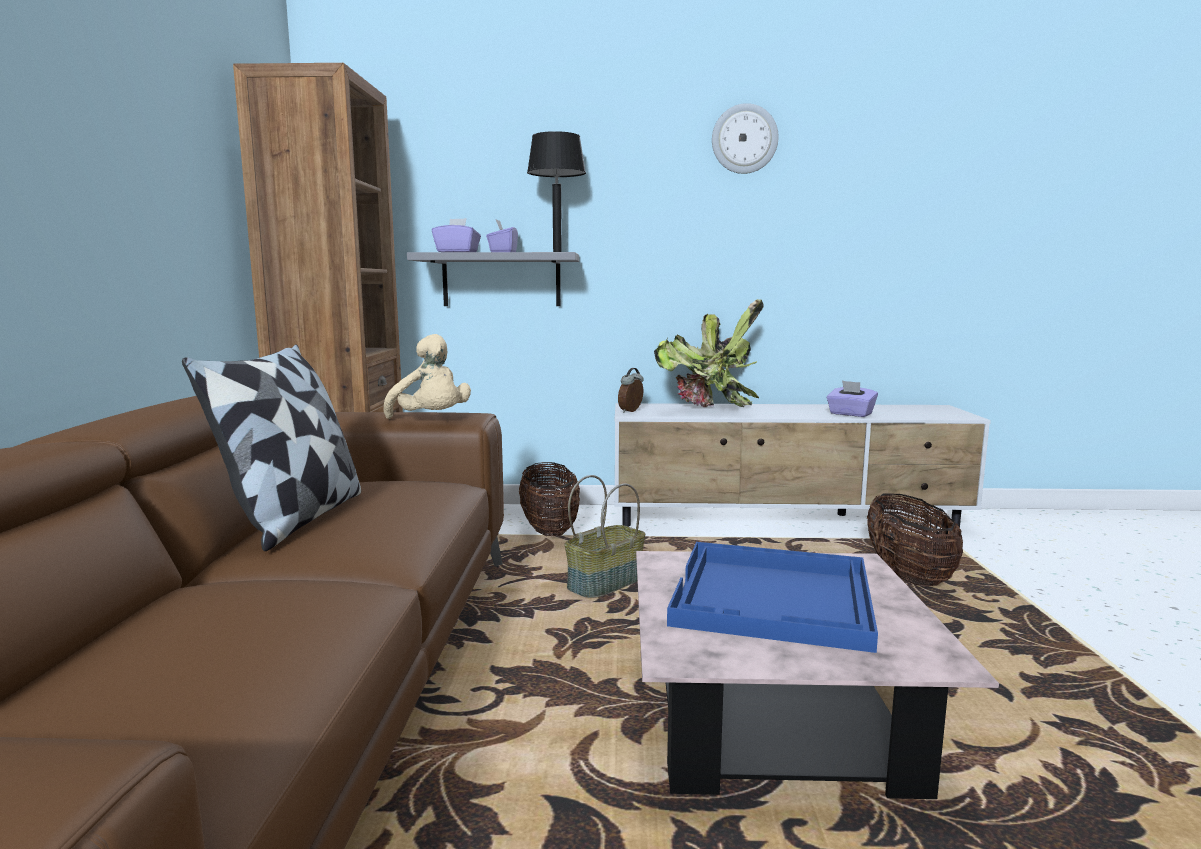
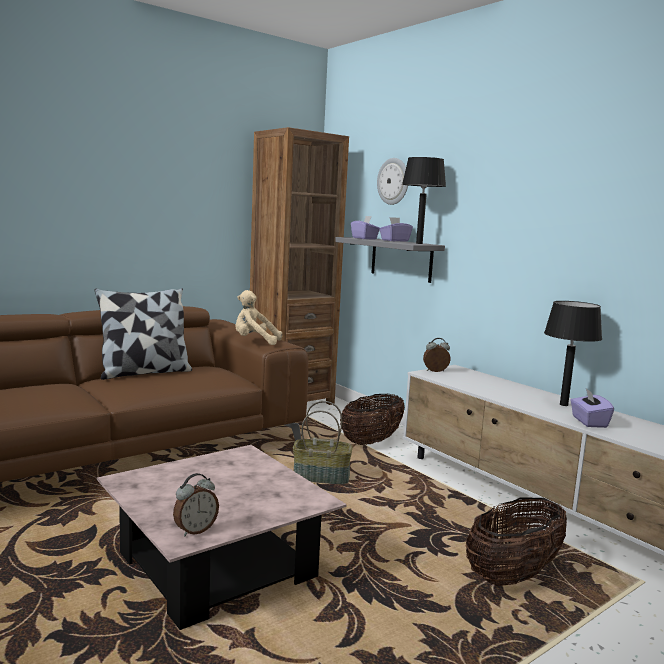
camera: 50 degrees right, 0 degrees up
(431, 420) = (254, 342): beige plush toy -> beige plush toy turned 90 degrees clockwise
(710, 410) = (491, 386): potted plant -> none
(744, 139) = (567, 154): wall clock -> wall clock (393, 181)
(774, 598) = (223, 487): blue tray -> none
(794, 408) = (564, 404): none -> black table lamp
(911, 646) = (195, 530): none -> alarm clock

